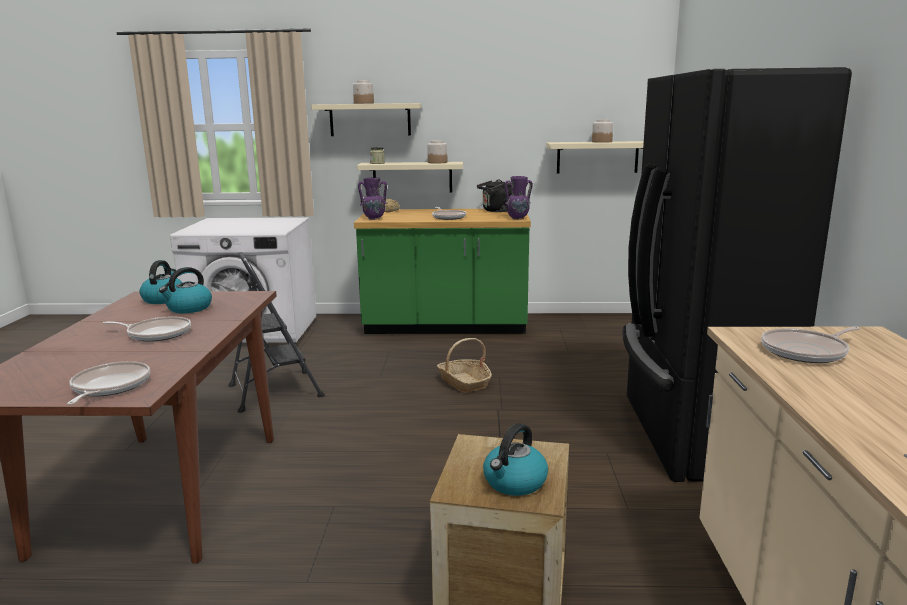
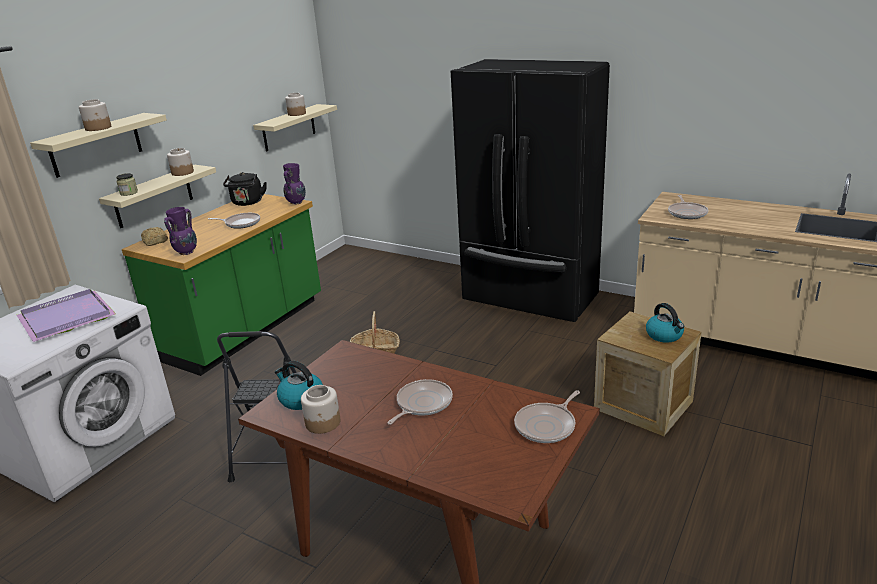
camera: 60 degrees left, 10 degrees up
(109, 387) = (547, 425): frying pan -> frying pan turned 75 degrees counterclockwise
(124, 311) = (323, 423): none -> jar
(189, 308) = (354, 386): kettle -> none
(255, 225) = (68, 317): none -> purple tray

